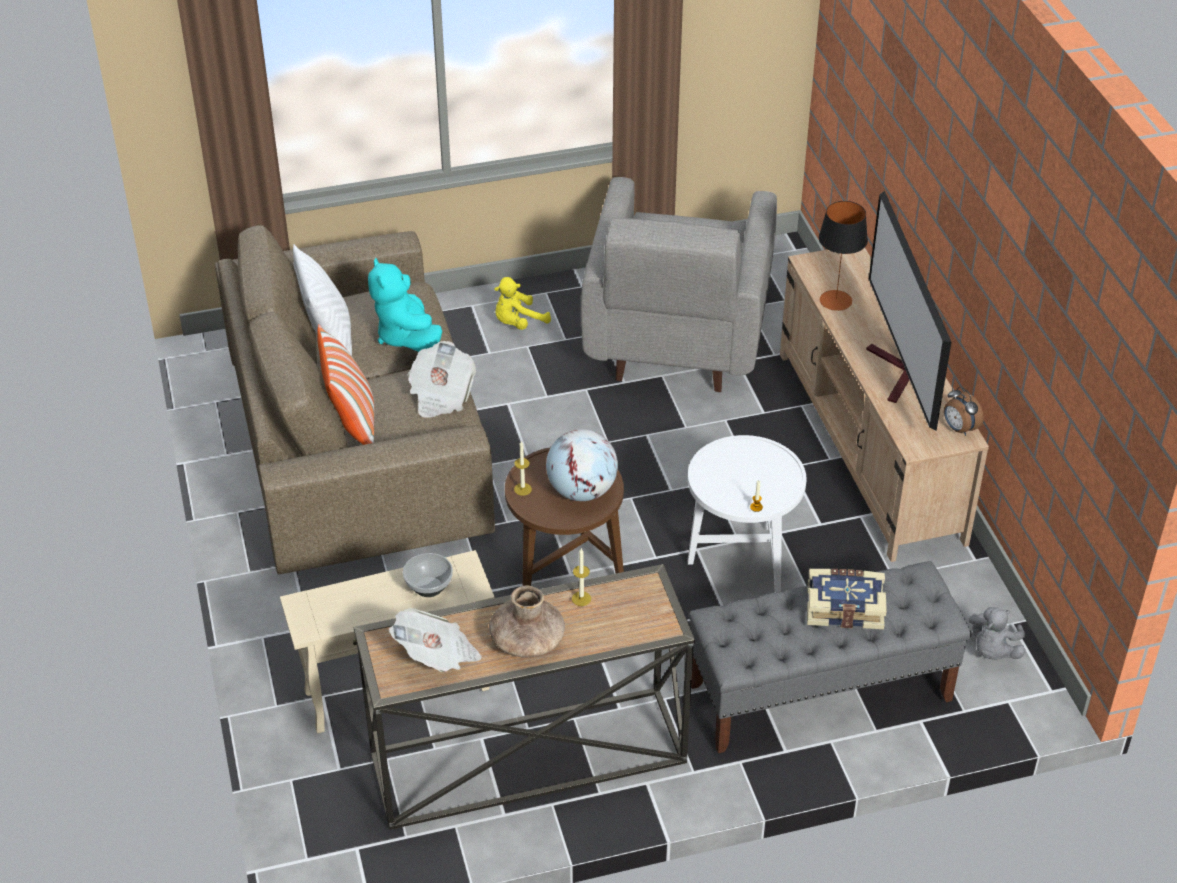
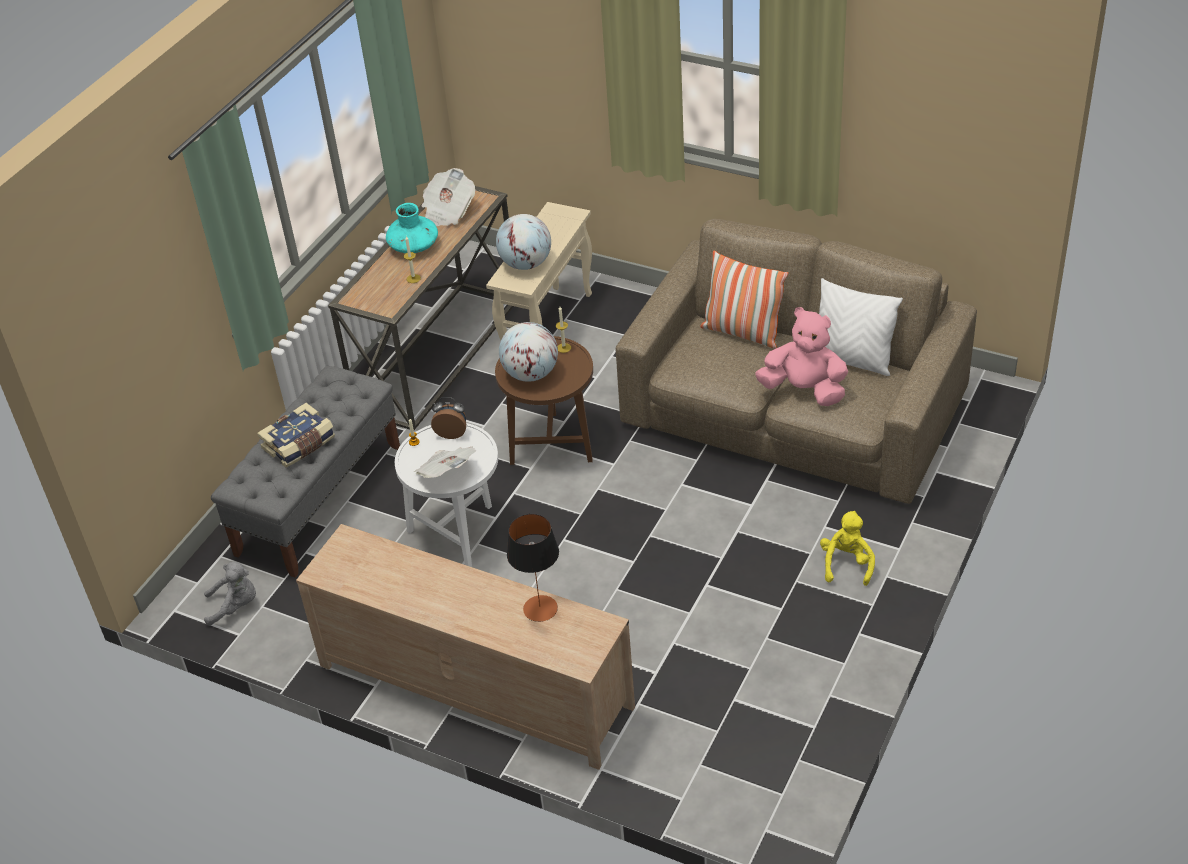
camera: 135 degrees right, 0 degrees up
(406, 336) = (804, 390): turquoise plush toy -> pink plush toy
(428, 587) = (526, 264): bowl -> globe
(441, 395) = (716, 375): newspaper -> newspaper (447, 473)
(527, 640) = (414, 246): brown vase -> turquoise vase
(676, 341) = (722, 649): grey armchair -> none
(897, 374) = (420, 583): television -> none
(959, 429) = (330, 575): alarm clock -> alarm clock (452, 433)
(992, 650) = (235, 606): grey plush toy -> grey plush toy turned 105 degrees clockwise

